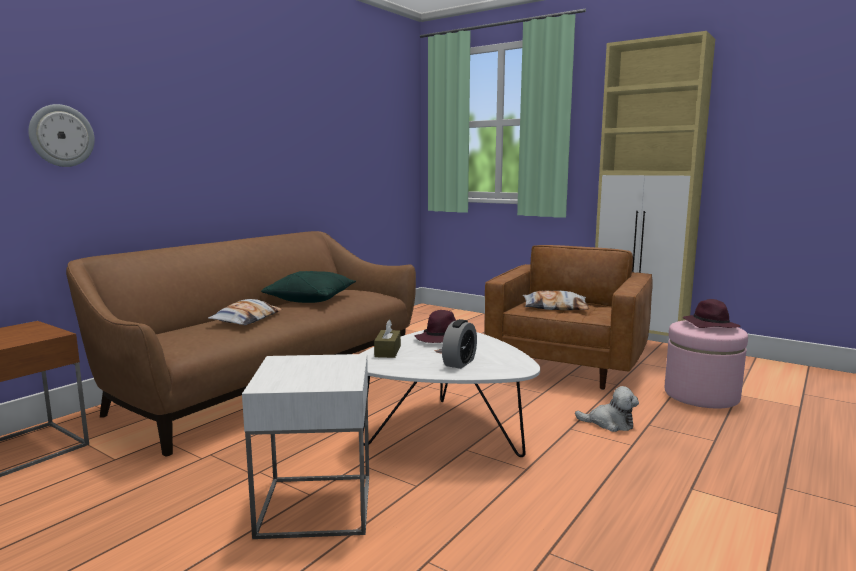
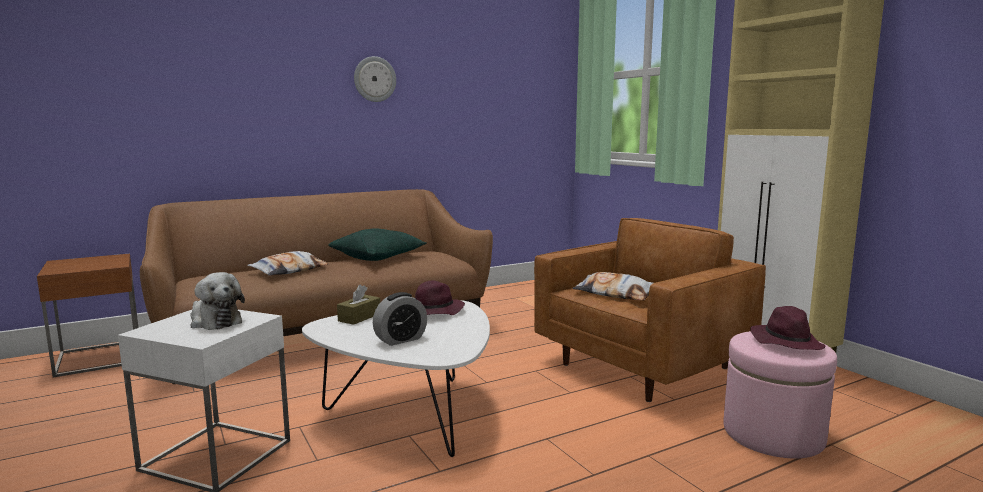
camera: 25 degrees right, 0 degrees up
(61, 136) = (157, 98): wall clock -> wall clock (374, 79)
(609, 423) = (600, 443): plush toy -> plush toy (214, 321)

